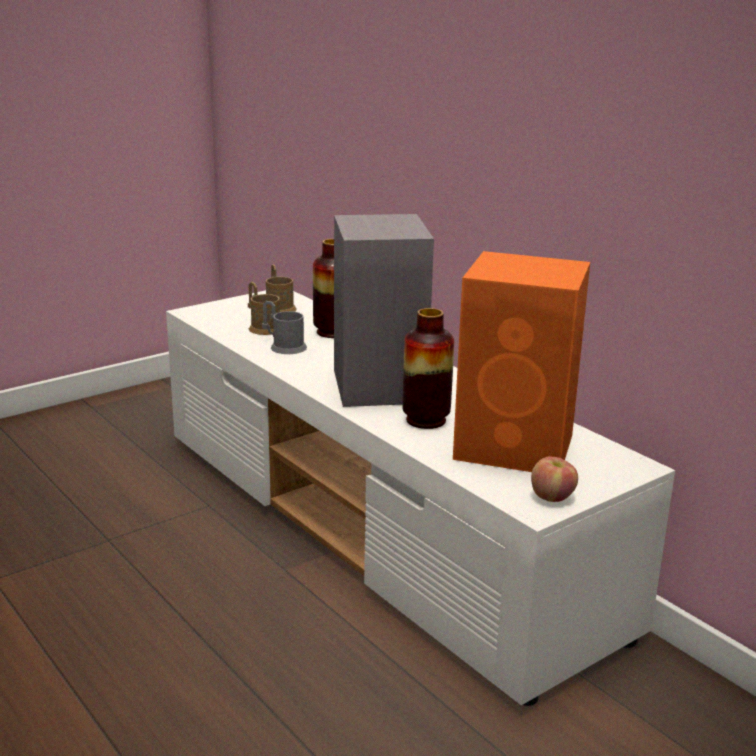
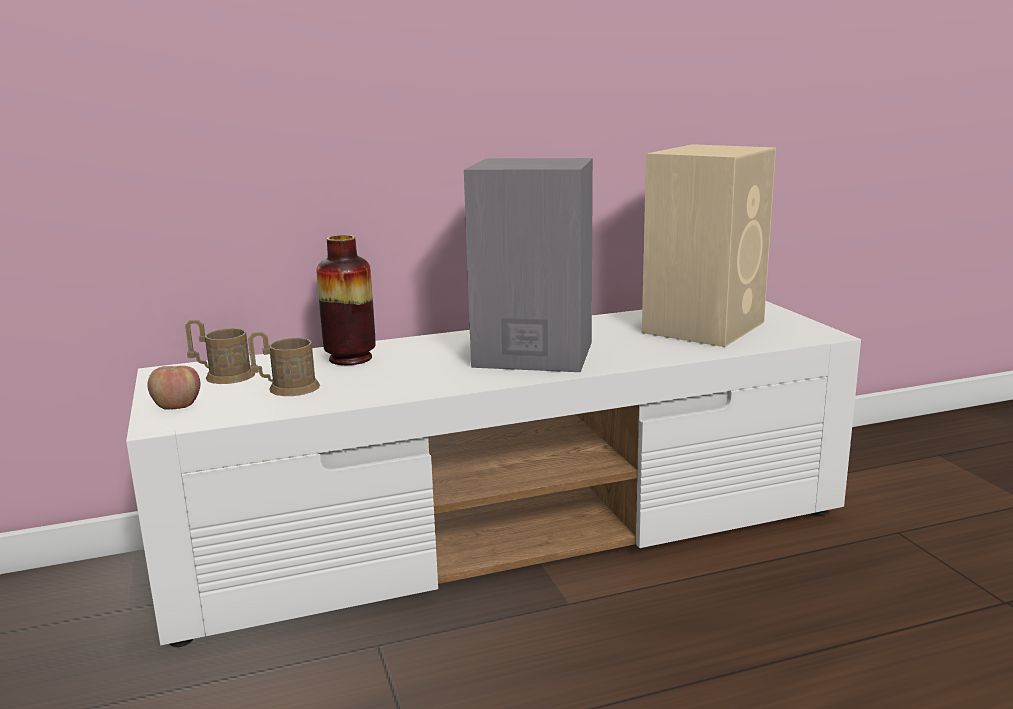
camera: 70 degrees left, 5 degrees down
(283, 346) = (370, 383): grey mug -> none
(426, 420) = (632, 346): vase -> none
(517, 447) = (705, 326): orange speaker -> beige speaker
(552, 497) = (802, 328): apple -> apple (177, 407)

